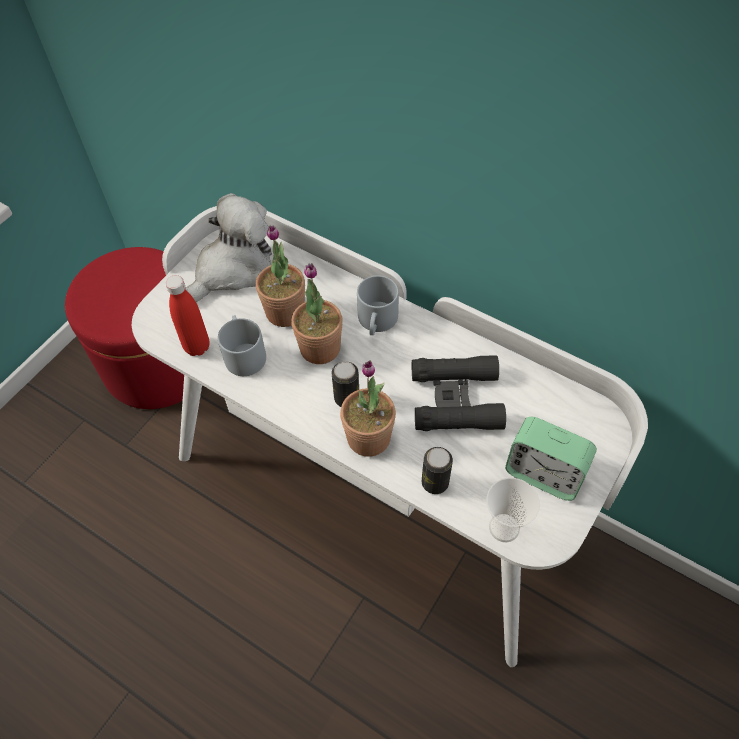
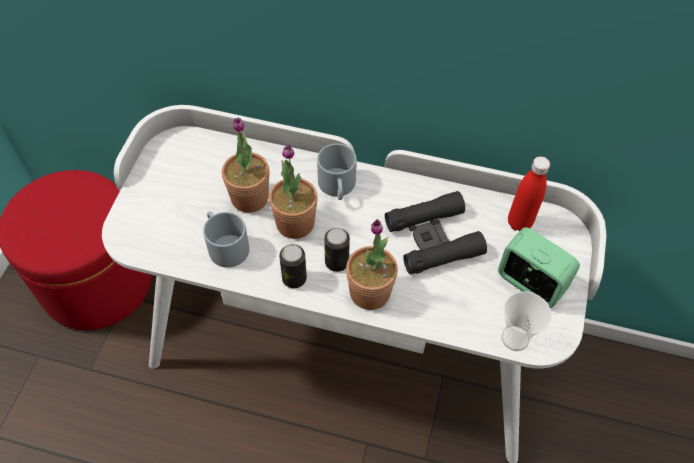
camera: 20 degrees left, 0 degrees up
(197, 347) = (178, 250): red bottle -> red bottle (519, 223)
(232, 269) = (184, 170): plush toy -> none
(435, 482) = (442, 316): can -> can (294, 278)
(543, 474) = (530, 283): alarm clock -> alarm clock turned 150 degrees counterclockwise

